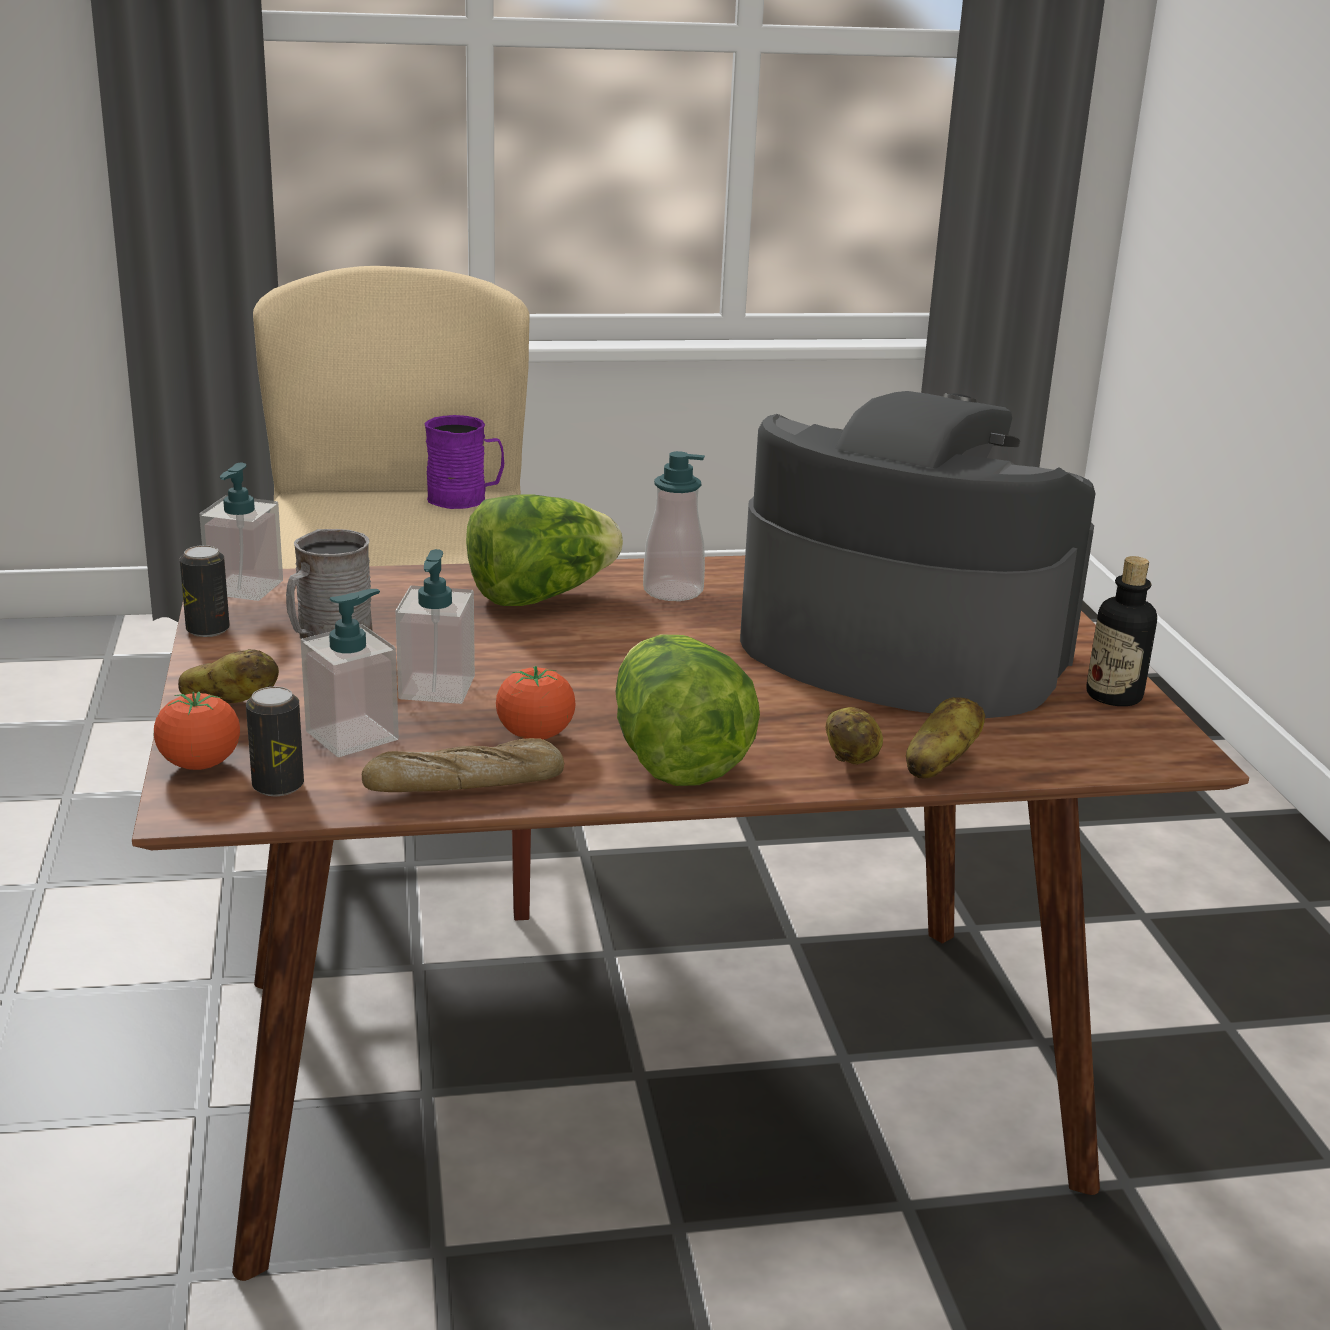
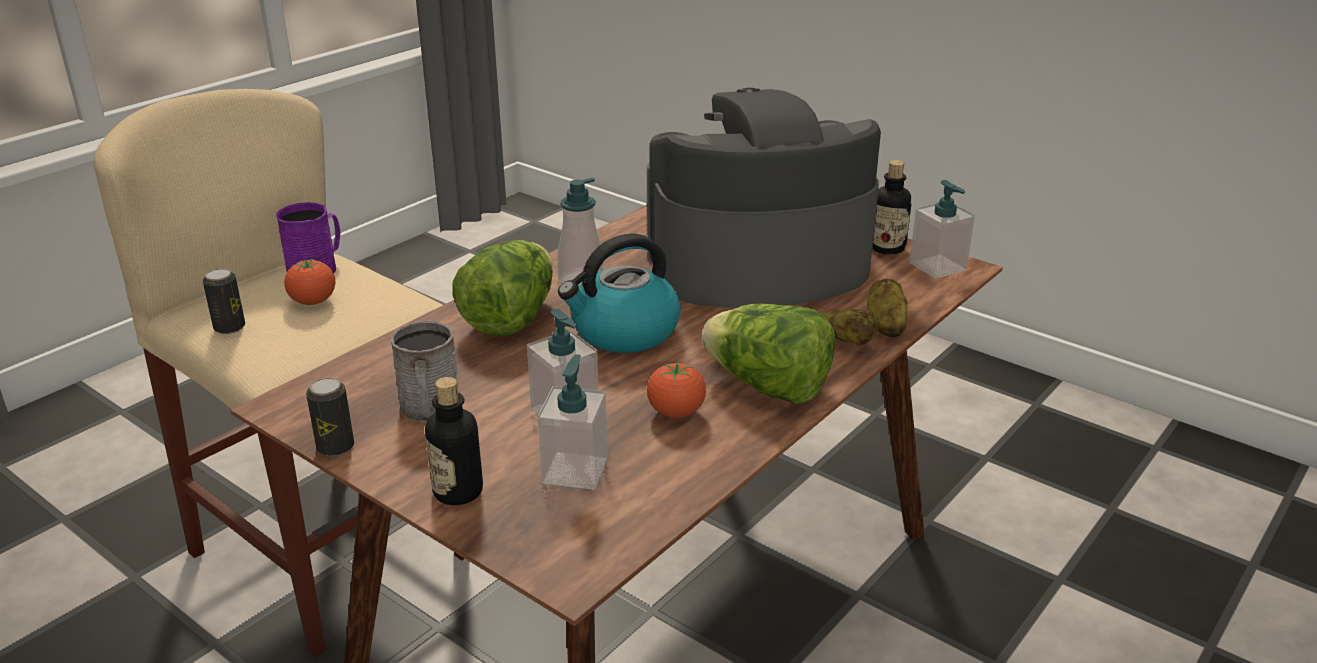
camera: 40 degrees left, 5 degrees up
(200, 764) = (520, 544): tomato -> tomato (313, 302)
(231, 704) = (458, 491): potato -> bottle
(244, 587) = (300, 403): soap dispenser -> soap dispenser (938, 266)
(278, 786) = (595, 529): can -> can (229, 327)
(464, 784) = (695, 465): bread -> none
(624, 650) = (623, 332): none -> kettle

